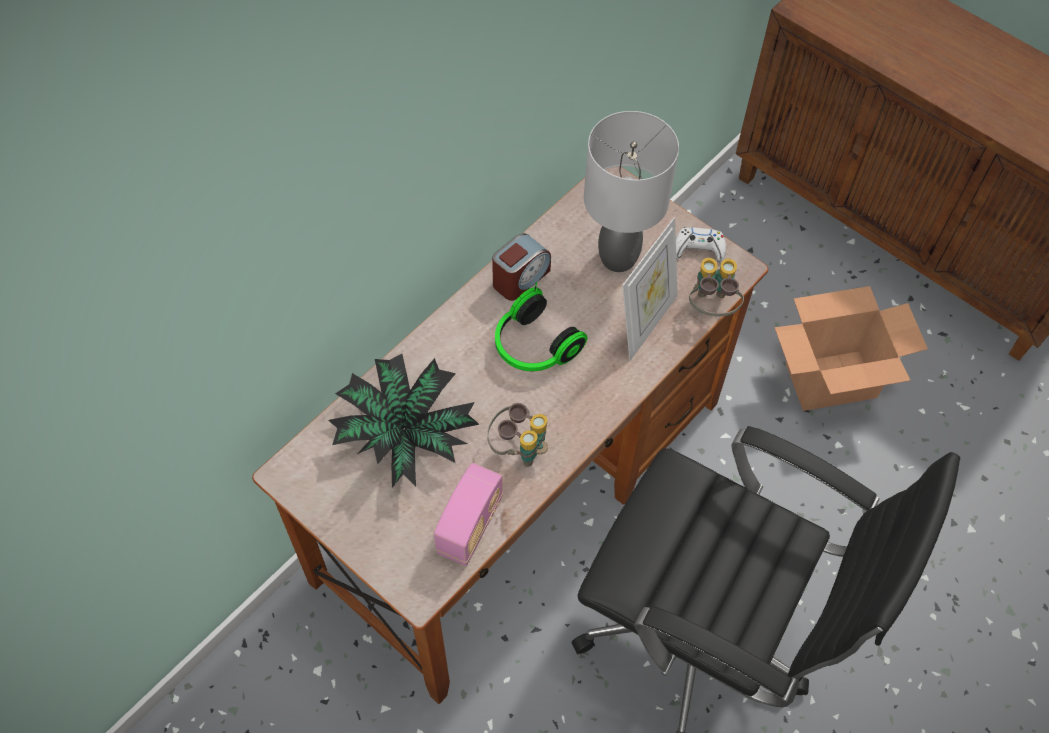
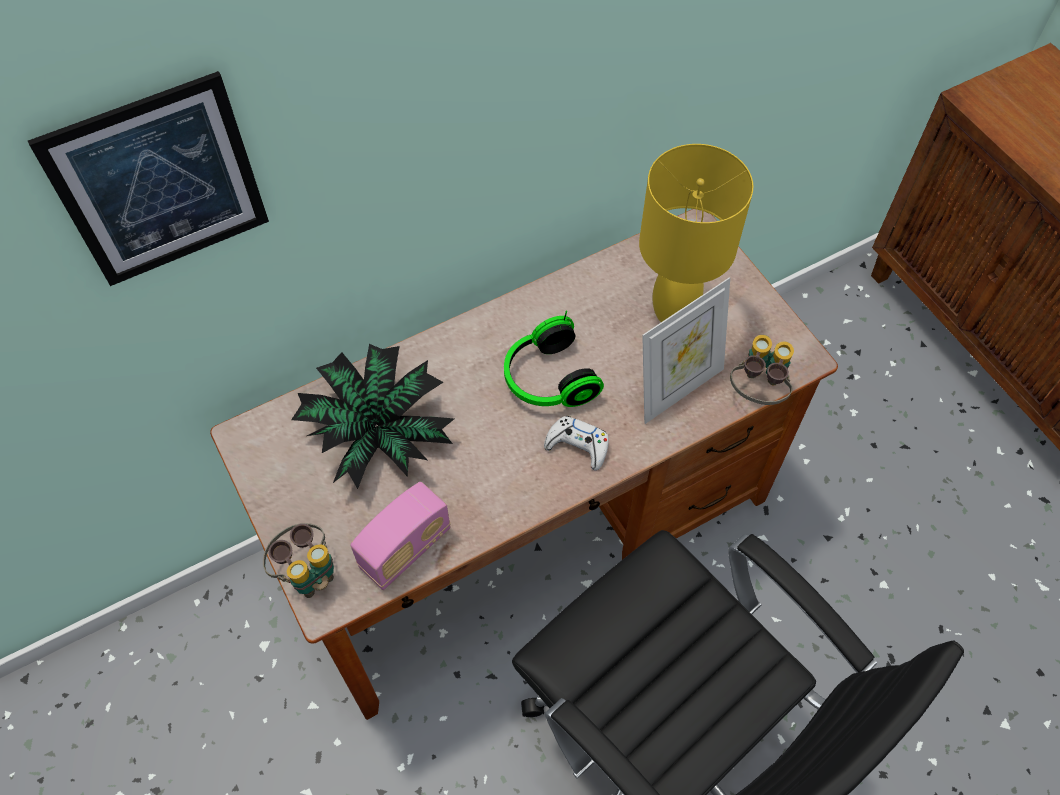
camera: 20 degrees right, 0 degrees up
(216, 266) = (160, 183): none -> picture
(519, 448) = (489, 482): binoculars -> binoculars (308, 573)
(520, 278) = (561, 305): alarm clock -> none
(619, 258) = (675, 312): grey table lamp -> yellow table lamp
(698, 249) = (766, 326): white game controller -> white game controller (577, 446)
(830, 381) = (897, 514): cardboard box -> none

